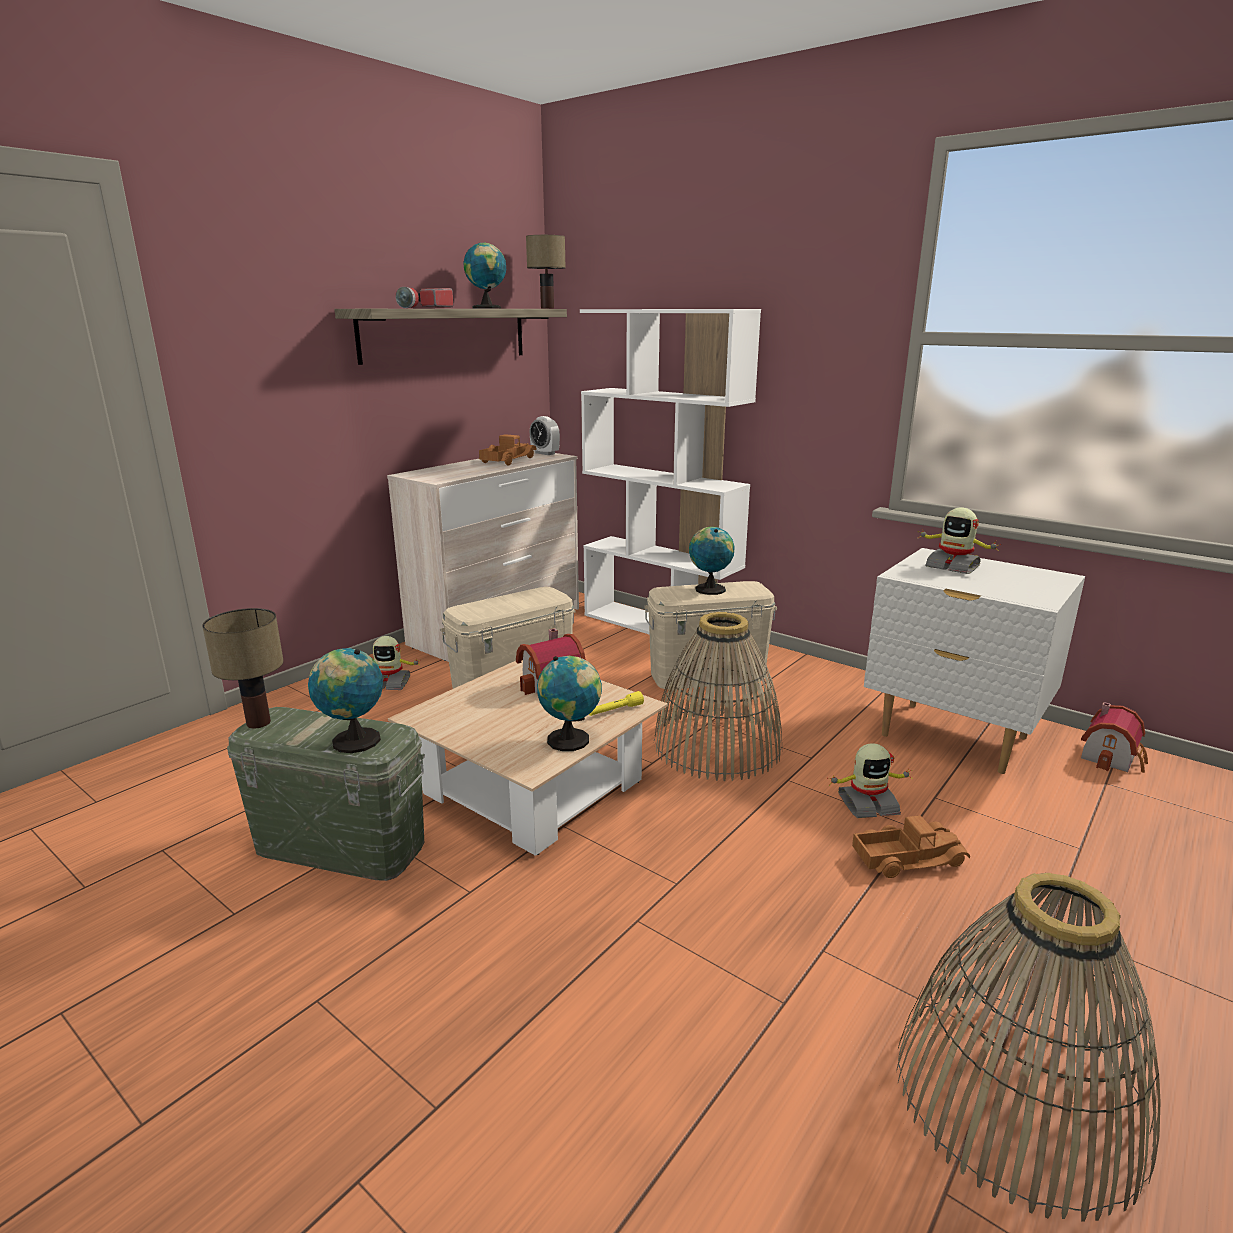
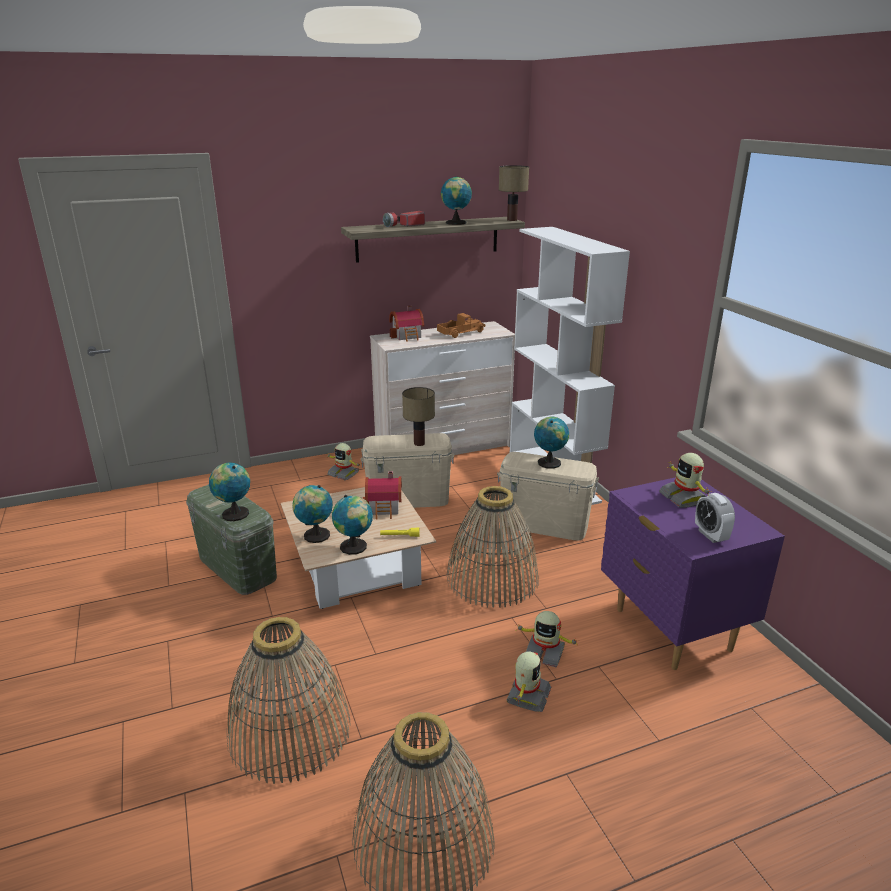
camera: 30 degrees right, 5 degrees up
(257, 723) = (204, 489): table lamp -> table lamp (418, 443)
(495, 743) = (315, 536): none -> globe
(545, 453) = (497, 328): alarm clock -> alarm clock (710, 535)
(675, 1045) = (289, 732): none -> basket
(907, 857) = (527, 695): toy truck -> toy robot
(953, 737) = (671, 630): white nightstand -> purple nightstand
(1112, 757) = (788, 692): toy house -> toy house (408, 336)

